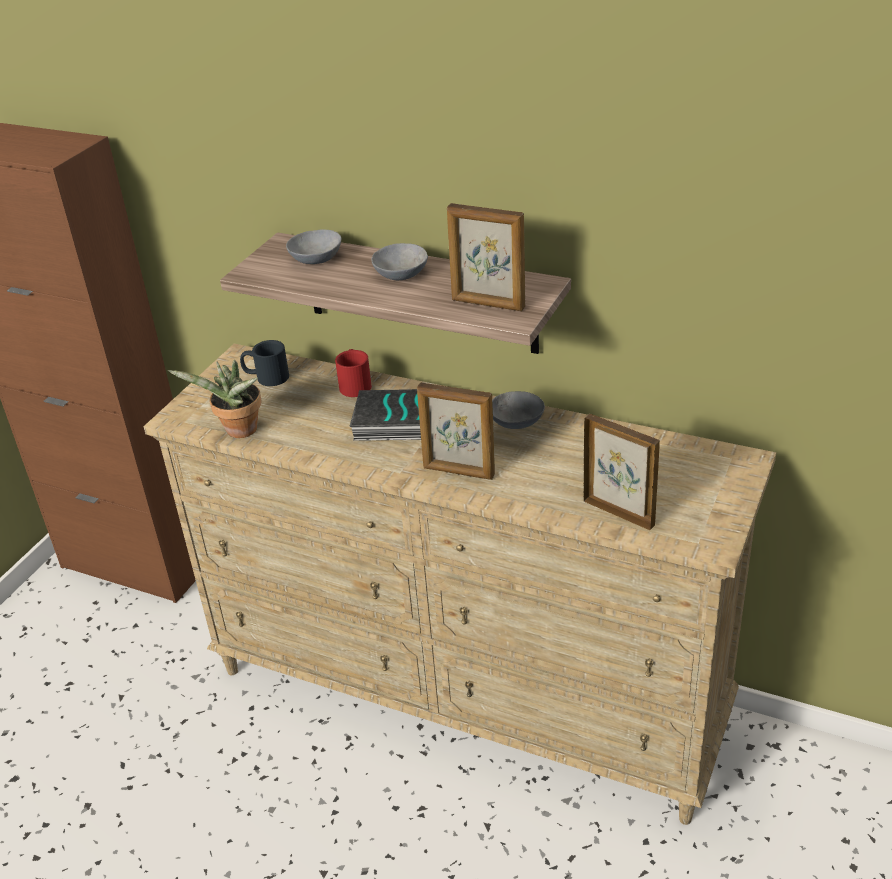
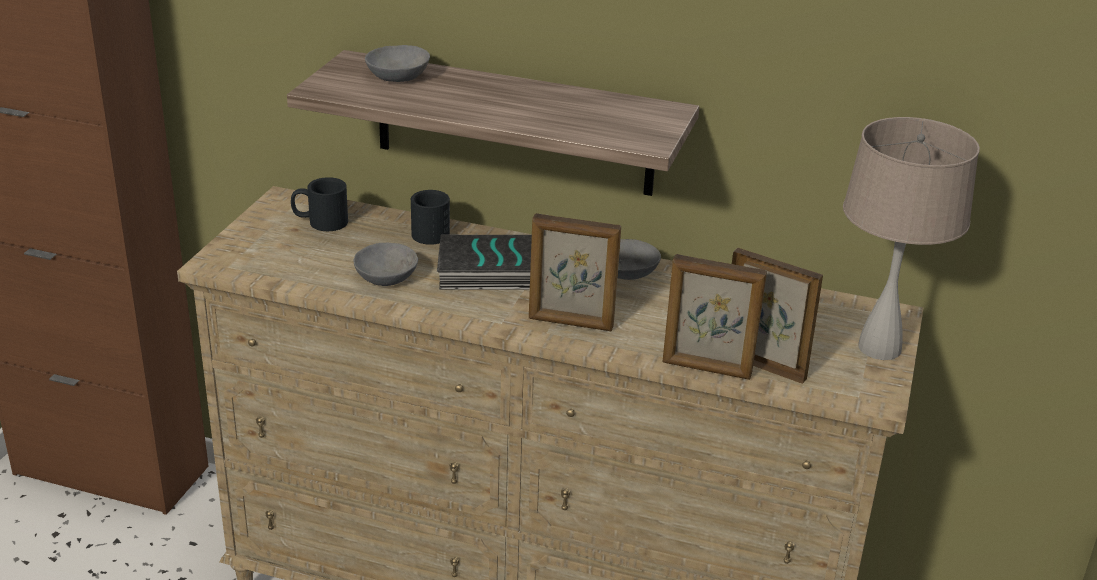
camera: 10 degrees left, 5 degrees down
(238, 432) = (297, 279): potted plant -> none
(355, 384) = (429, 231): red mug -> black mug
(398, 273) = (500, 94): grey bowl -> grey bowl (384, 276)
(488, 304) = (612, 127): picture frame -> picture frame (706, 369)
(727, 494) = (879, 348): none -> beige table lamp

